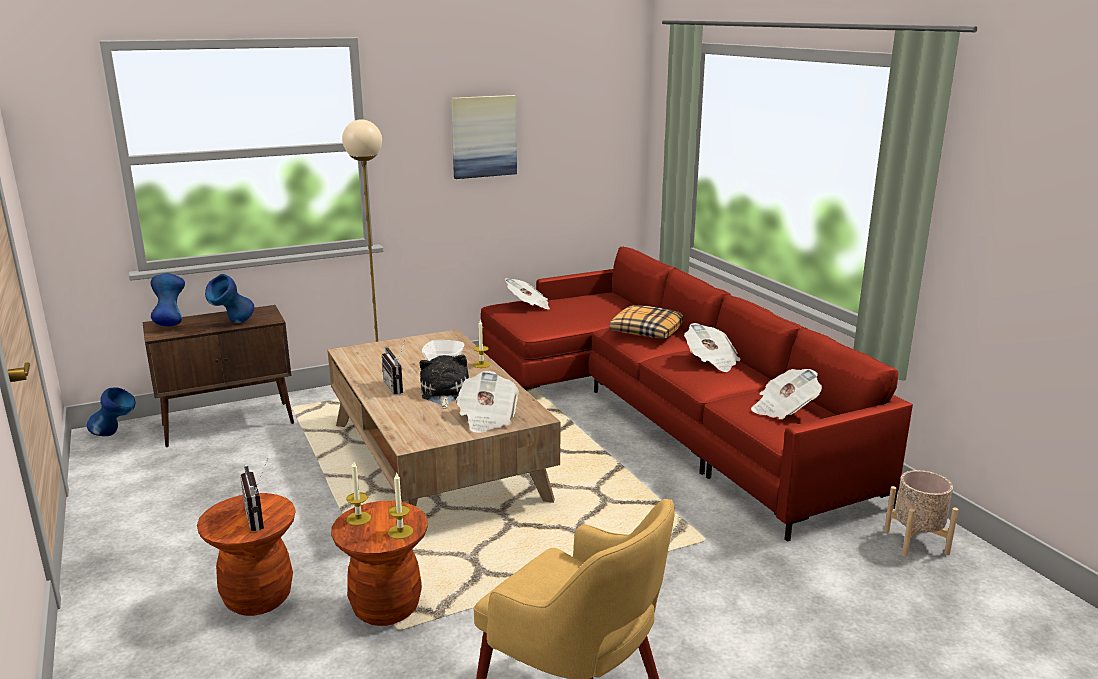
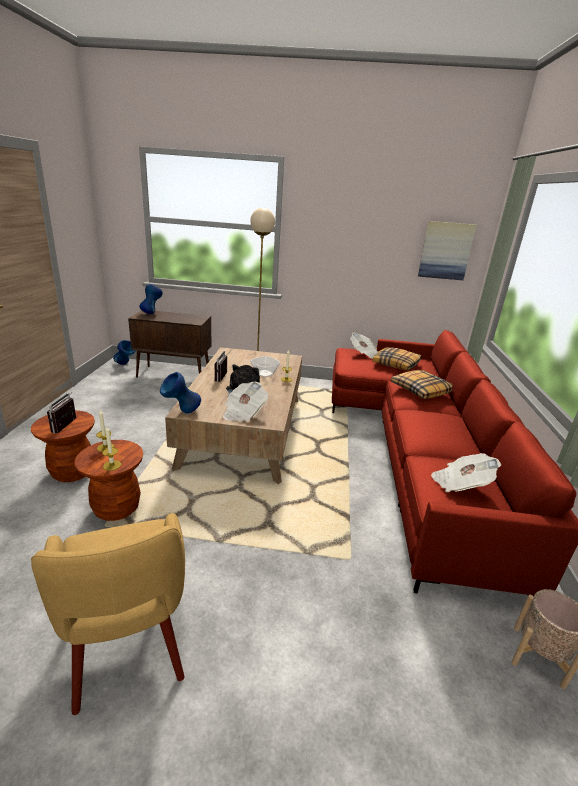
camera: 30 degrees right, 5 degrees up
(233, 324) = (176, 320): blue vase -> blue vase (181, 412)
(483, 136) = (360, 235): picture -> picture (445, 250)
(583, 308) = (396, 364): none -> pillow
(711, 361) = (442, 426): newspaper -> none

